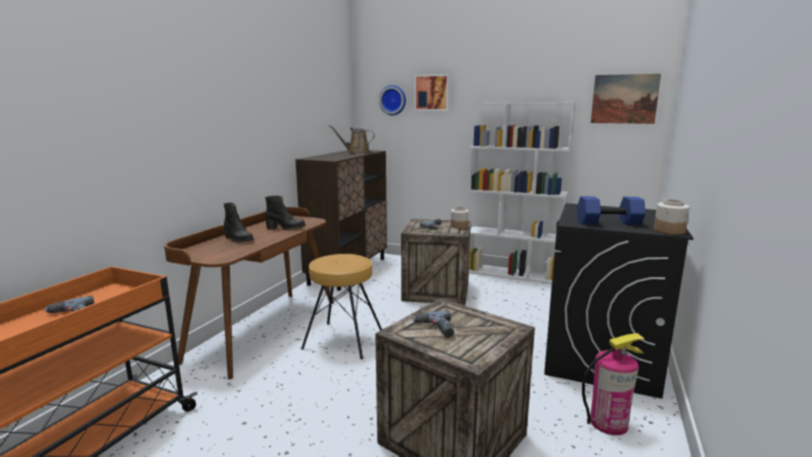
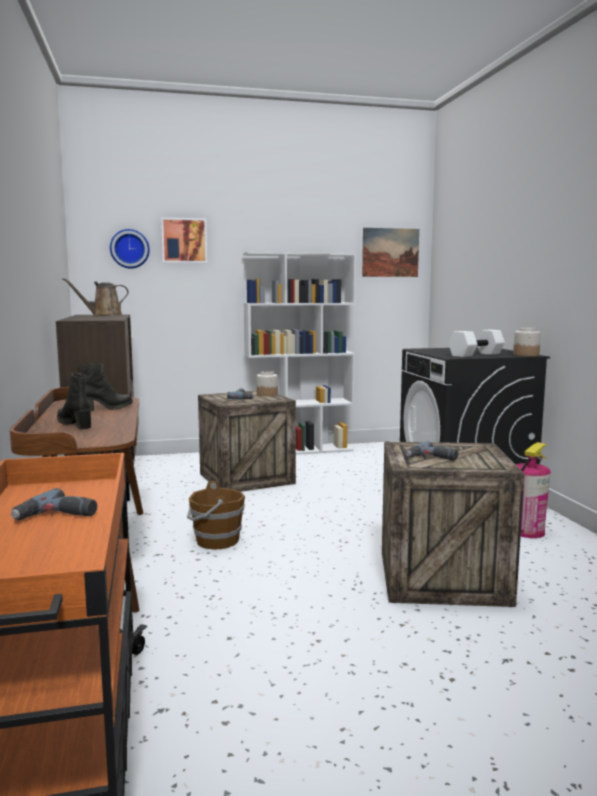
camera: 35 degrees left, 5 degrees down
(238, 240) = (75, 424): black boot -> black boot turned 135 degrees counterclockwise
(343, 340) = (216, 541): brown stool -> brown bucket
(609, 222) = (475, 355): blue dumbbell -> white dumbbell

